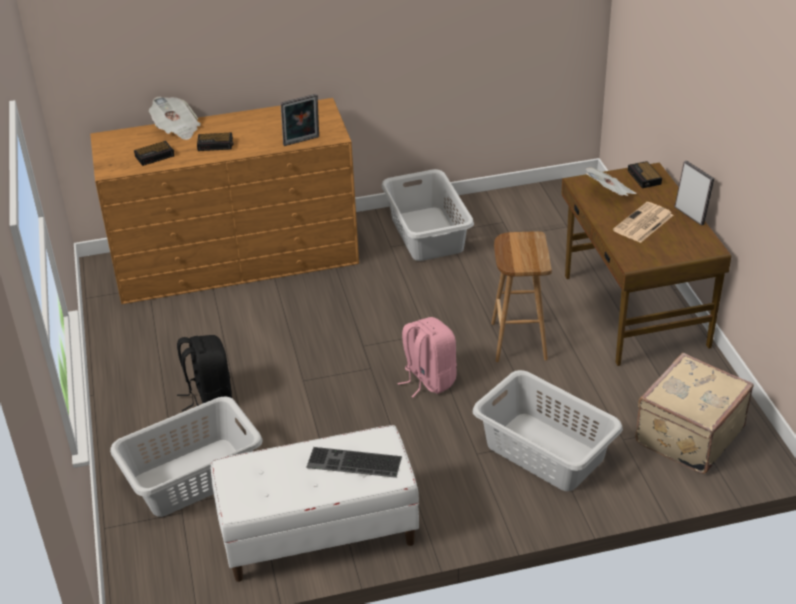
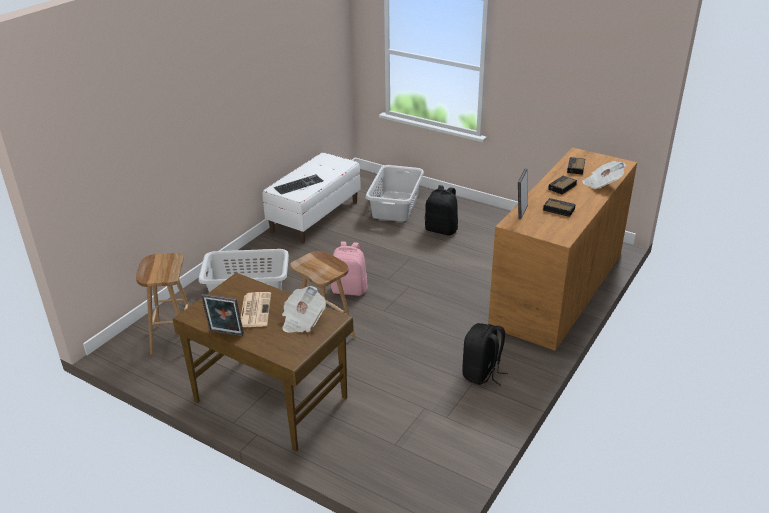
camera: 135 degrees right, 5 degrees down
(427, 233) = (482, 373): grey laundry basket -> black backpack
(644, 178) = (290, 348): alarm clock -> alarm clock (558, 209)
(687, 435) = (173, 338): beige suitcase -> brown stool

